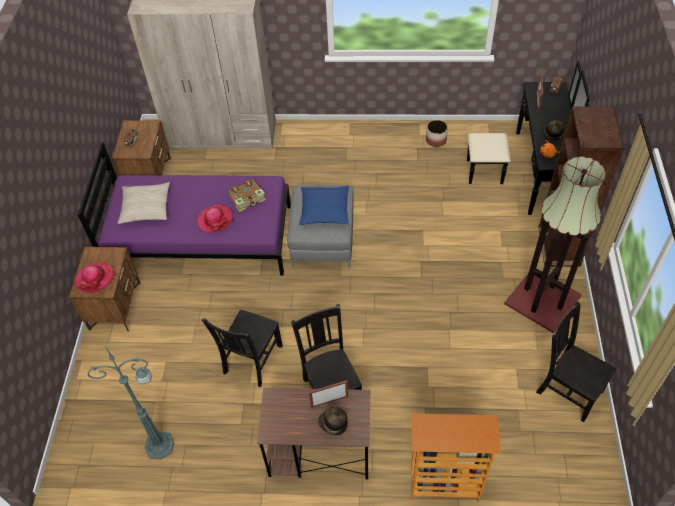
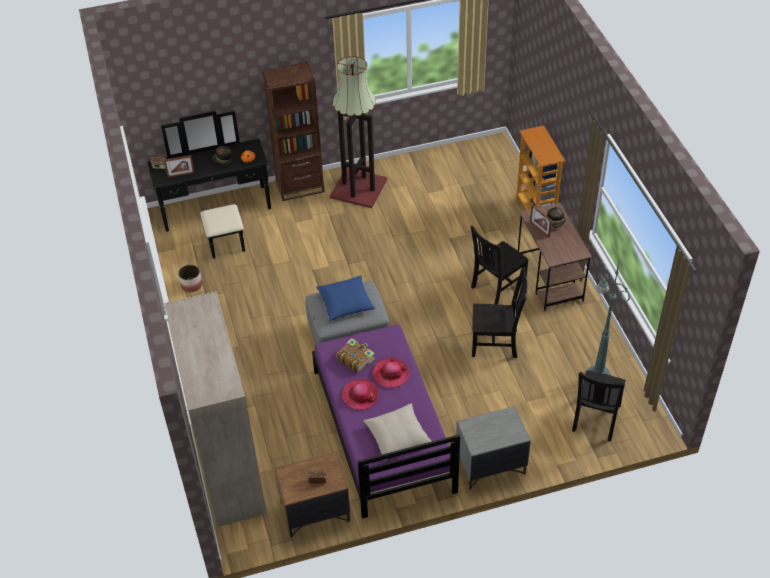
camera: 110 degrees left, 5 degrees down
(95, 278) = (502, 429): hat -> hat (360, 395)
(115, 305) = (490, 465): brown nightstand -> grey nightstand
(567, 389) = (432, 166): black chair -> black chair (595, 419)

